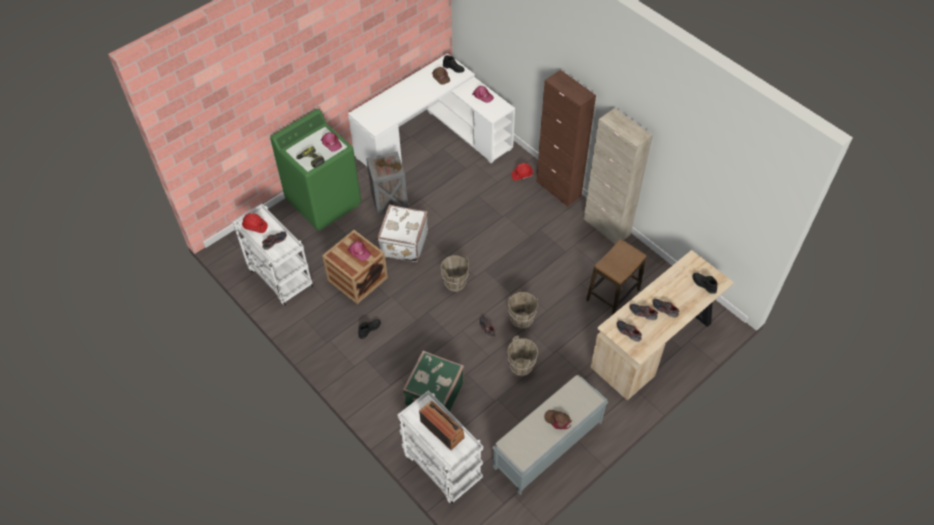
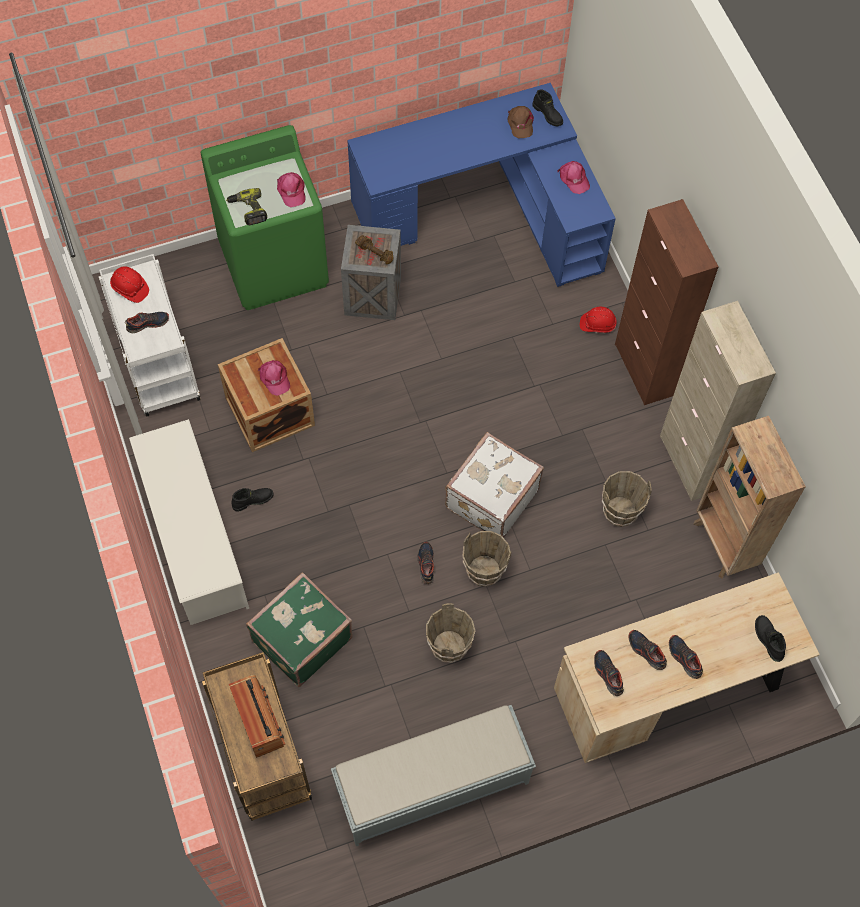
camera: 20 degrees right, 10 degrees up
(345, 363) = (195, 540): none -> white shoe rack
(403, 243) = (362, 376): white suitcase -> white suitcase (490, 498)
(433, 139) = (486, 213): white desk -> blue desk
(441, 466) = (262, 756): white cart -> brown cart
(455, 283) = (410, 472): brown bucket -> brown bucket (619, 511)
(558, 420) = (444, 767): brown cap -> none
(613, 295) = (645, 582): stool -> none
(645, 262) = (724, 545): none -> brown bookcase

